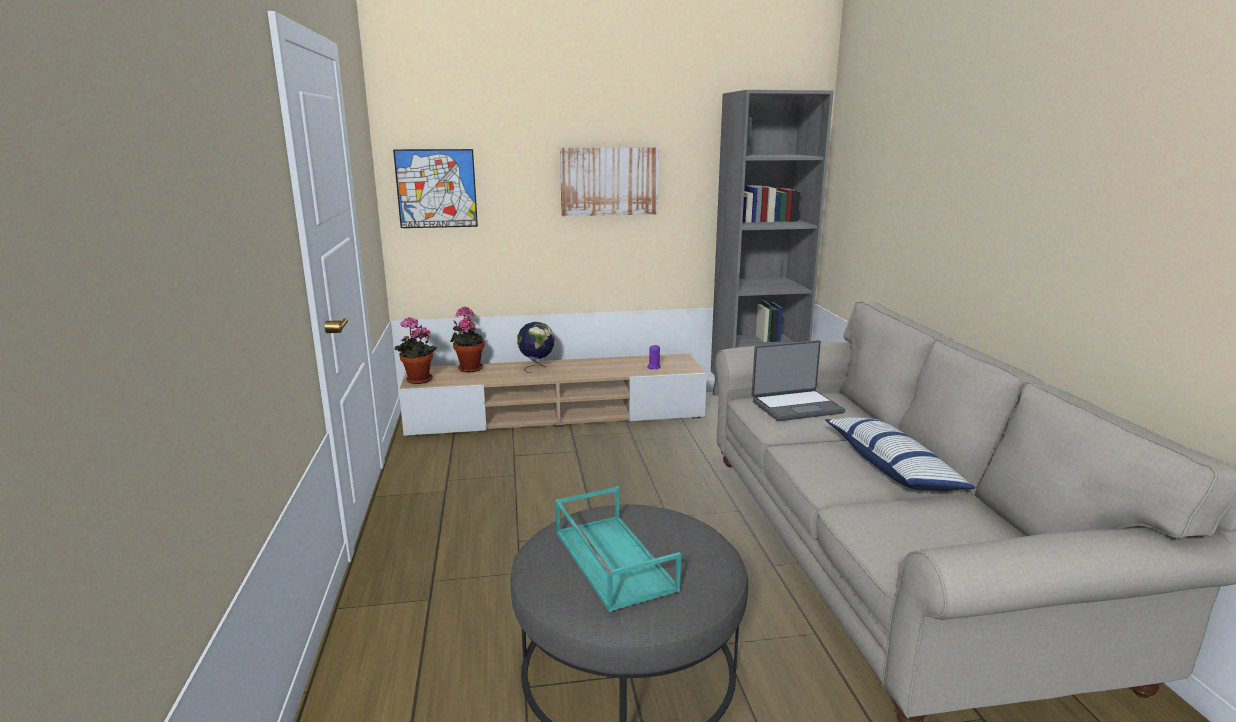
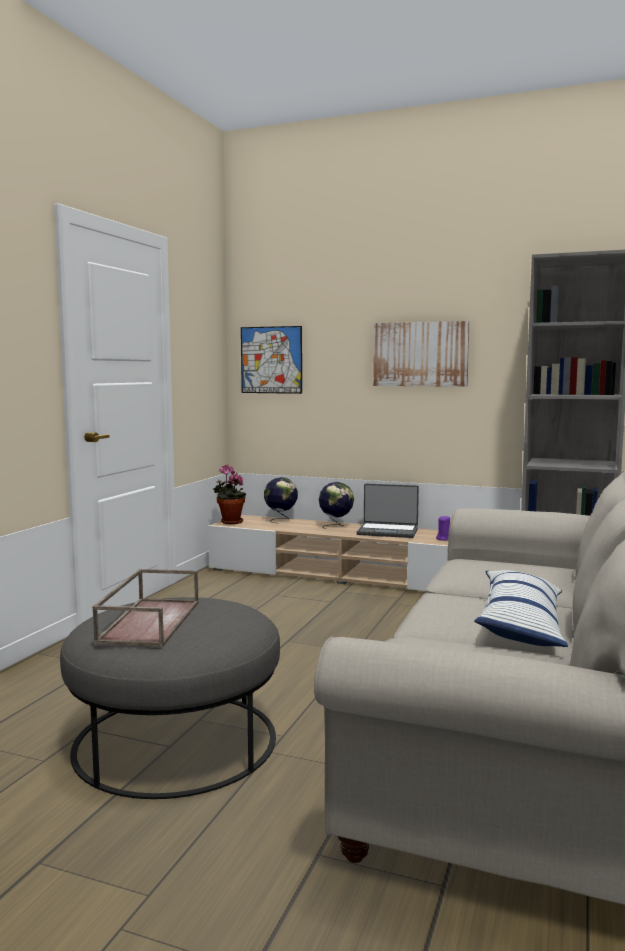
camera: 30 degrees right, 10 degrees down
(469, 368) = (281, 520): potted plant -> globe
(611, 559) = (149, 621): turquoise tray -> brown tray
(796, 406) = (501, 569): laptop -> laptop (388, 531)

